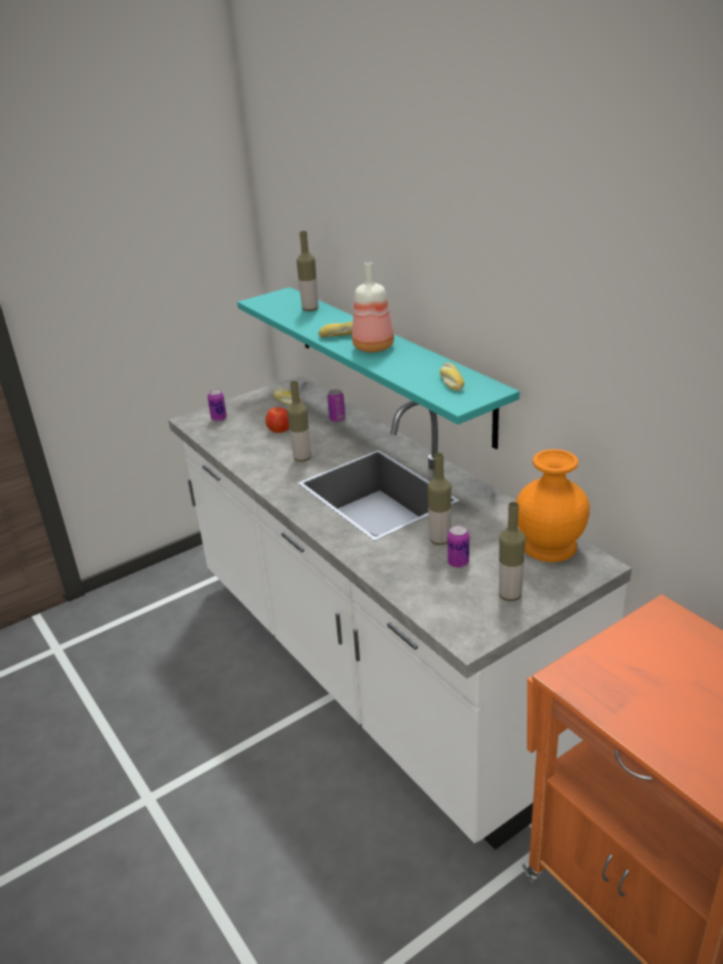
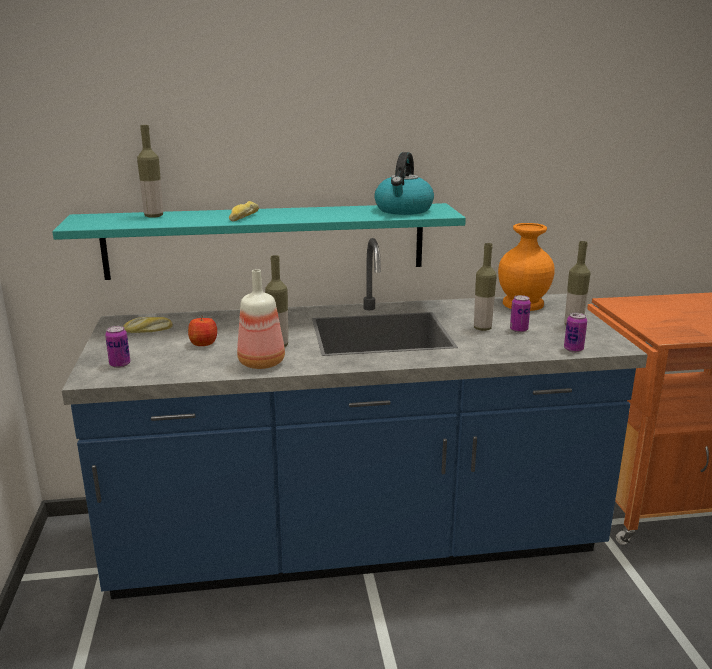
camera: 65 degrees left, 10 degrees down
(337, 419) = (228, 320): can -> can (573, 349)
(374, 667) = (356, 542): white counter -> blue counter
(375, 347) = (294, 214): bottle -> bottle (262, 362)
(450, 382) = (403, 210): bread -> kettle

